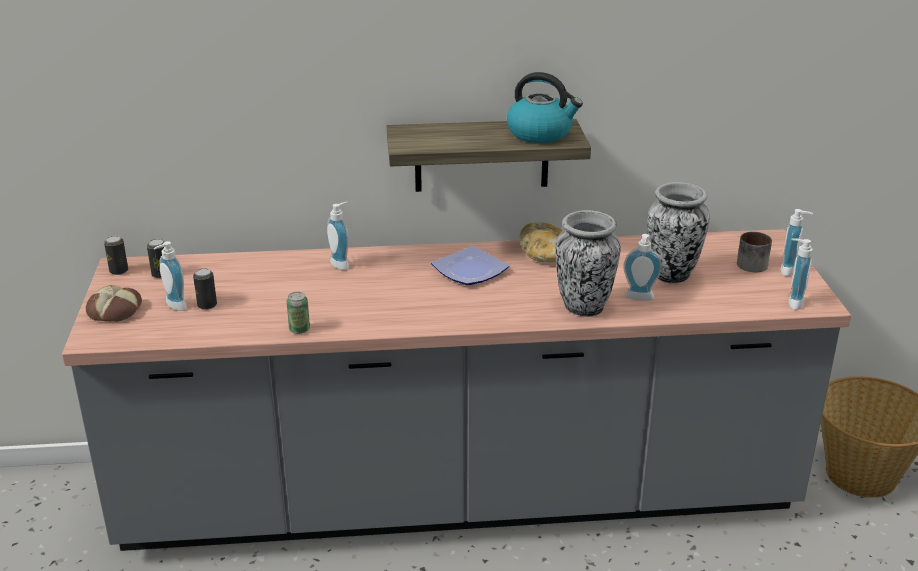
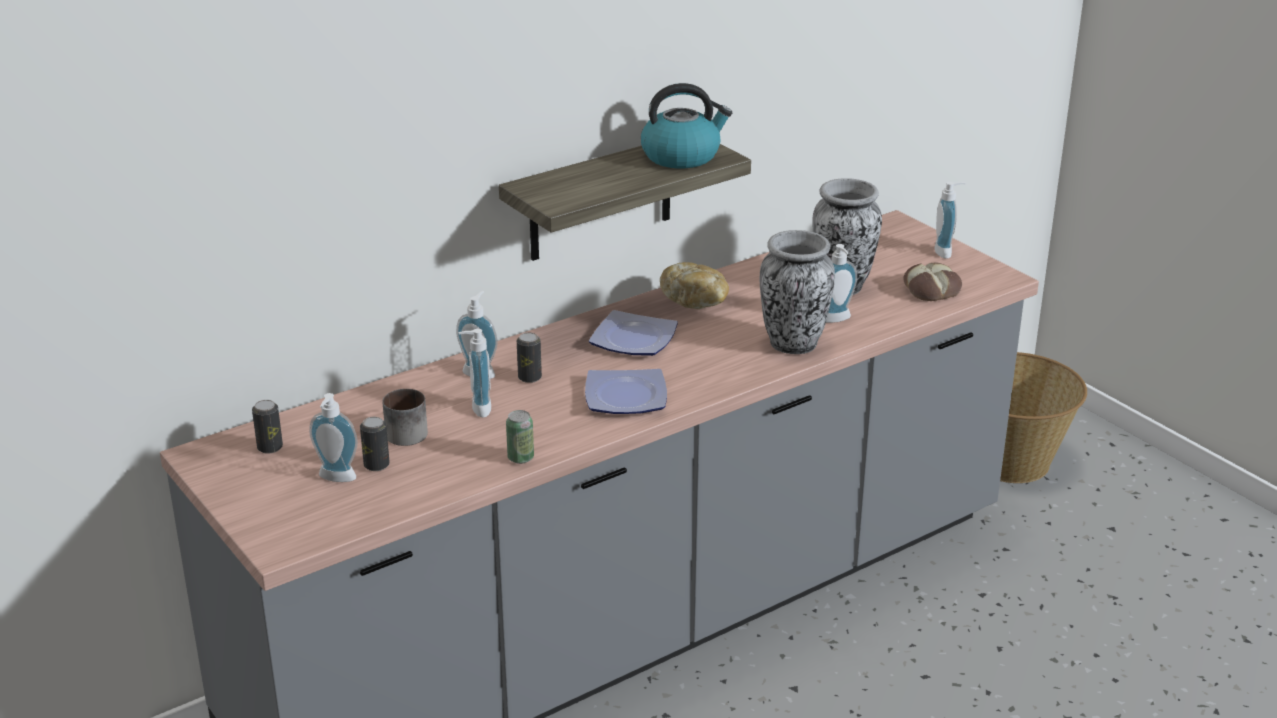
camera: 30 degrees left, 0 degrees up
(116, 311) = (268, 506): bread -> bread (932, 289)
(119, 271) = (208, 460): can -> can (530, 377)
(417, 308) = (624, 396): none -> plate
(754, 263) = (905, 253): mug -> mug (408, 431)
(792, 302) = (978, 283): soap dispenser -> soap dispenser (477, 408)

